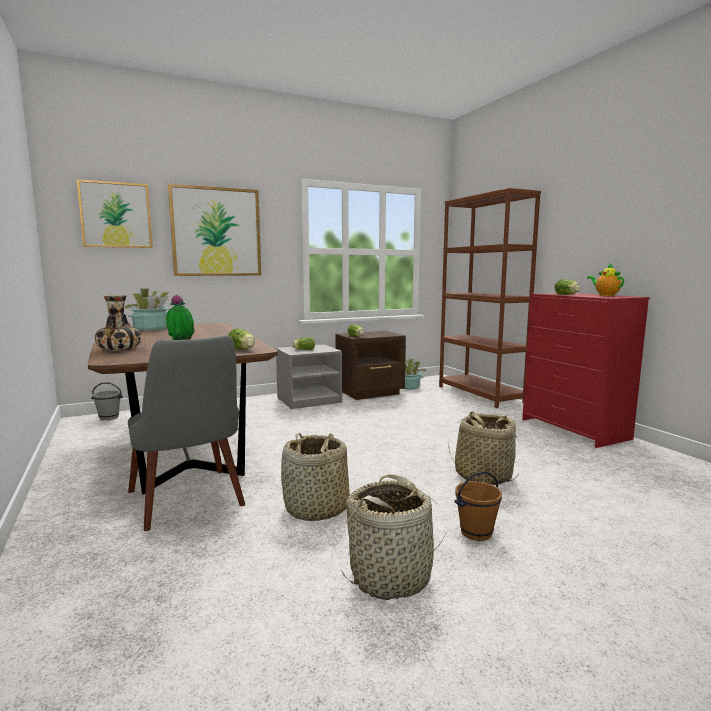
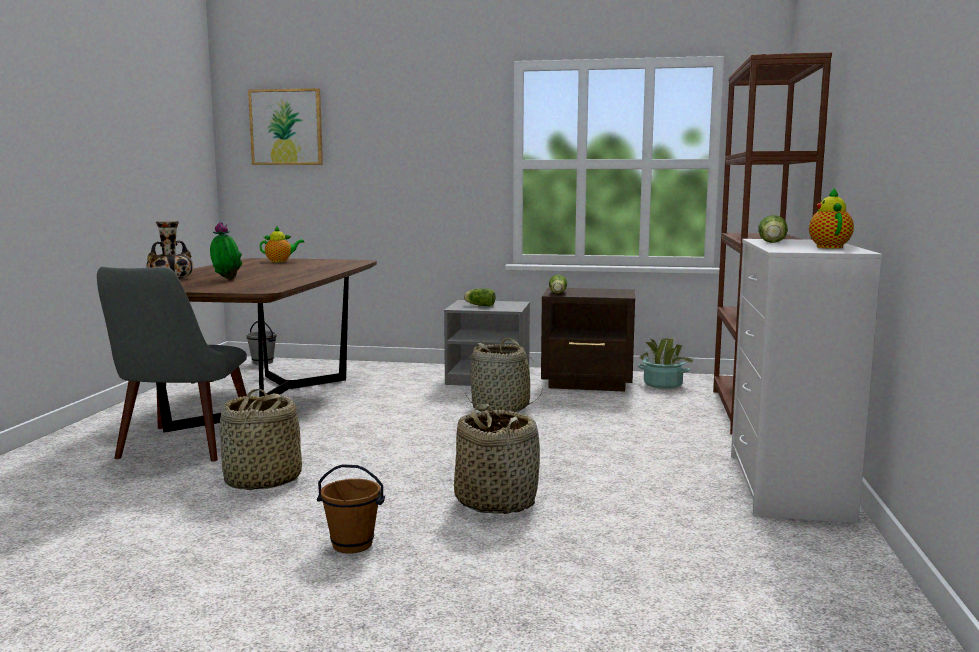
camera: 35 degrees right, 0 degrees up
(151, 328) = (280, 261): potted plant -> teapot
(216, 232) = (397, 142): picture -> none
(243, 349) = (255, 288): lettuce -> none
(391, 576) = (203, 547): basket -> basket (501, 408)
(575, 429) = (788, 487): red dresser -> white dresser

